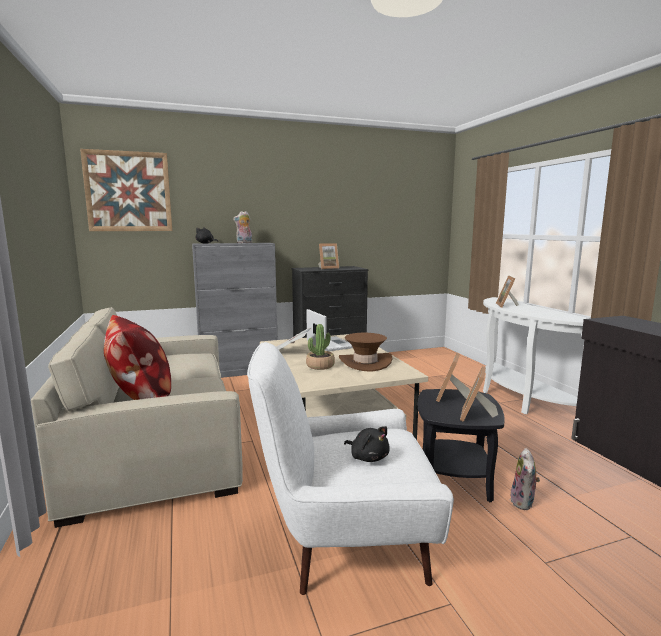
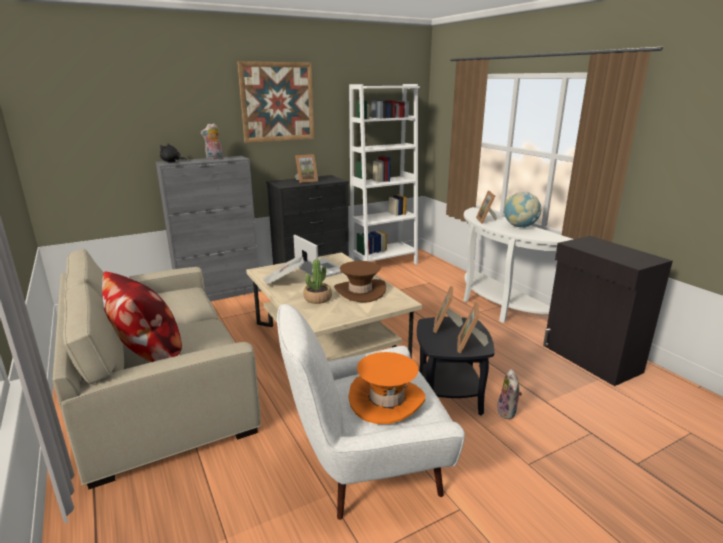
camera: 10 degrees left, 10 degrees up
(128, 191) = (74, 105): picture -> picture (277, 102)
(368, 457) = (386, 400): black plush toy -> orange hat
(404, 356) = (384, 264): none -> white bookcase
(543, 311) = (520, 226): none -> globe

